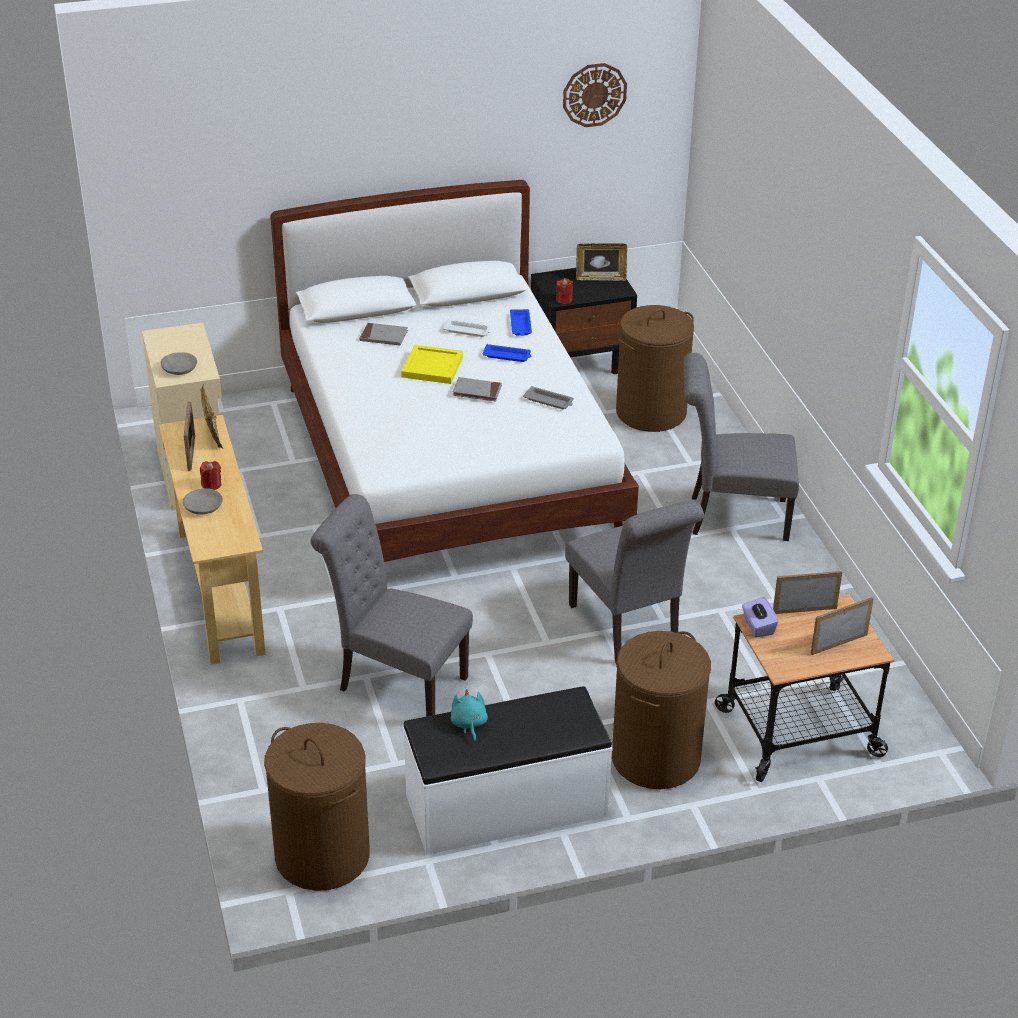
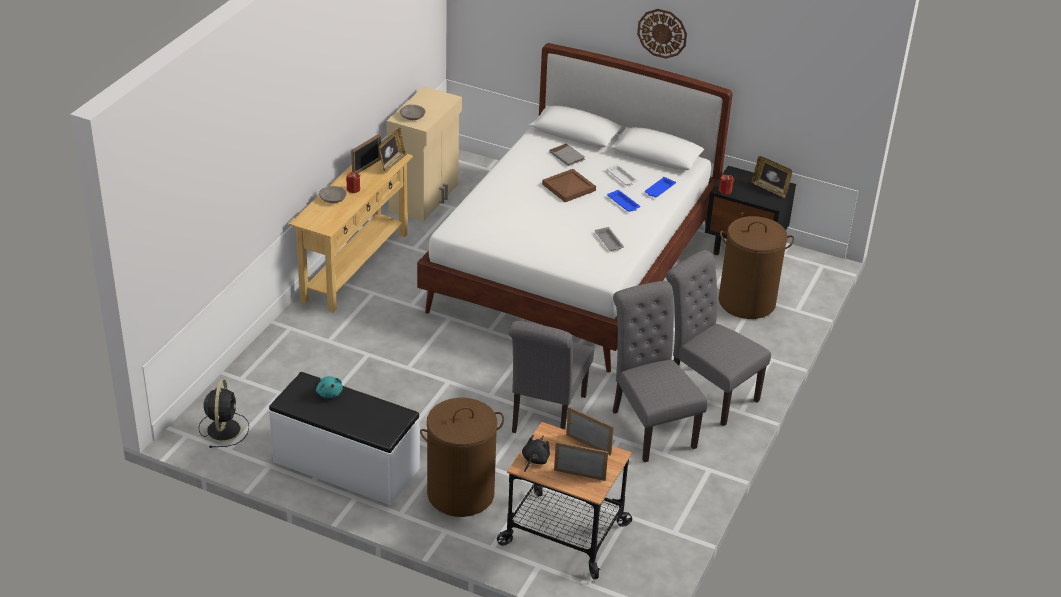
camera: 40 degrees right, 0 degrees up
(321, 856) = (224, 429): brown laundry basket -> black fan
(395, 682) = (379, 366): grey chair -> grey chair (650, 425)
(431, 367) = (568, 187): yellow tray -> brown tray
(468, 724) = (329, 393): turquoise plush toy -> turquoise plush toy turned 120 degrees clockwise
(477, 391) = (573, 214): grey book -> none
(594, 94) = (796, 45): wall clock -> wall clock (662, 33)
(758, 626) = (546, 436): purple tissue box -> none
(782, 656) = (534, 460): none -> black plush toy

